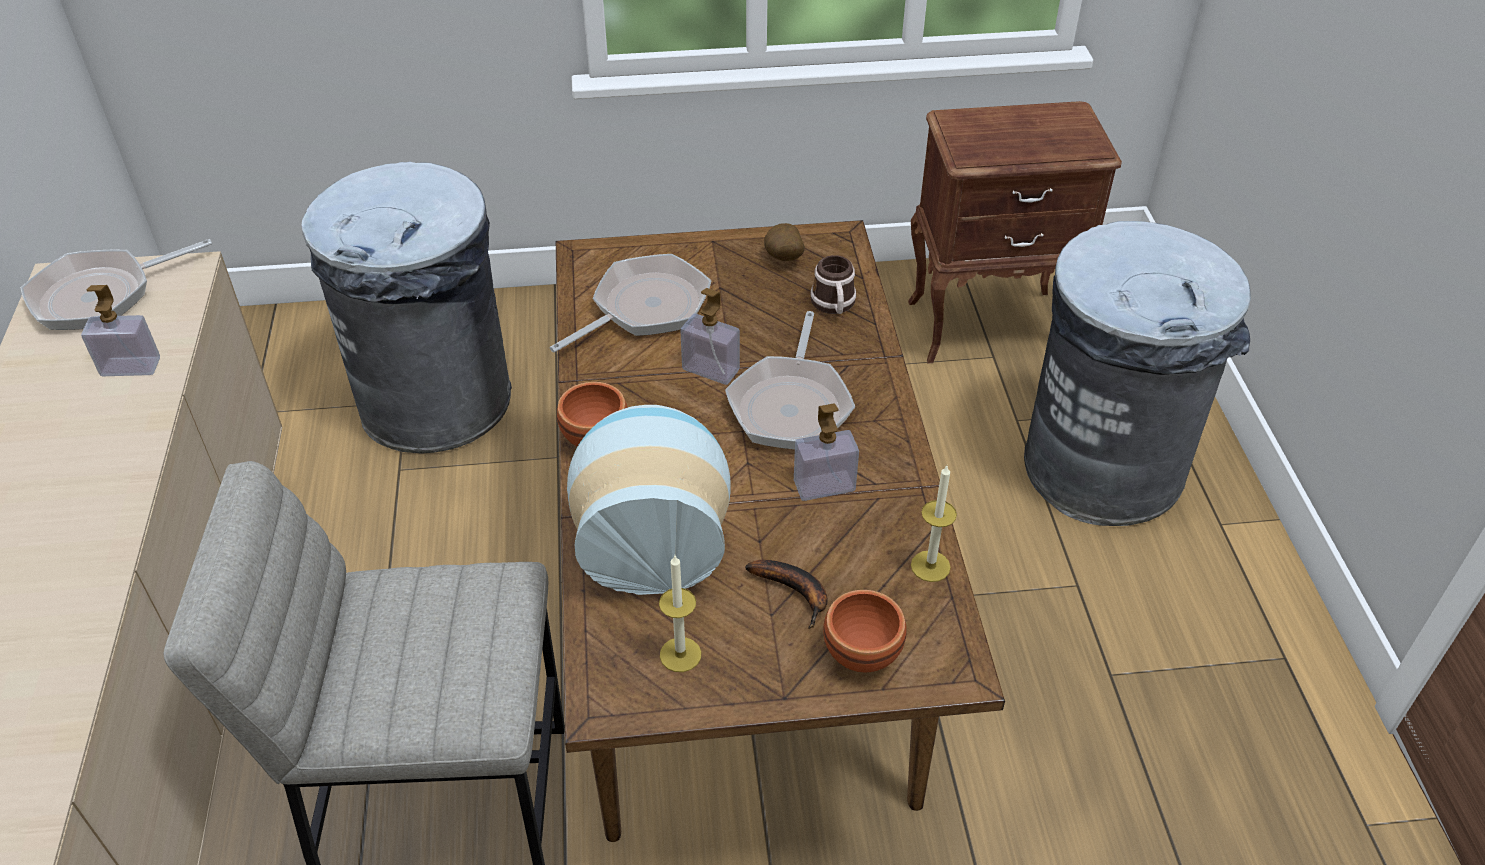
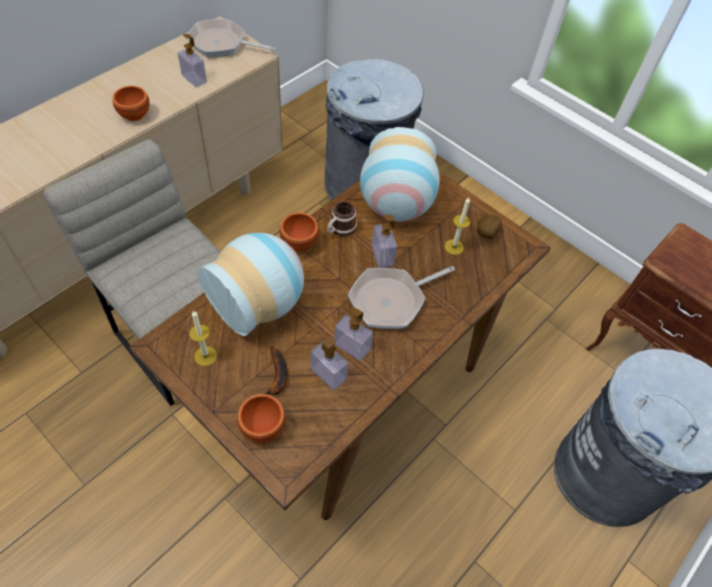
camera: 45 degrees right, 10 degrees up
(108, 478) = (136, 115): none -> brown bowl
(644, 308) = (395, 206): frying pan -> vase
(834, 305) = (475, 274): mug -> mug (340, 229)
(843, 535) = (328, 374): none -> soap dispenser
(930, 566) = (341, 423): candle -> candle (454, 247)

